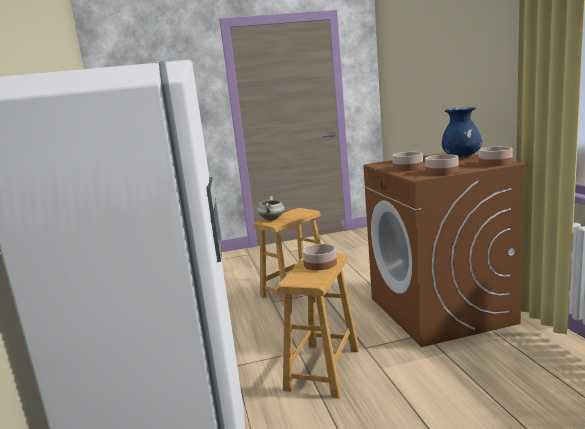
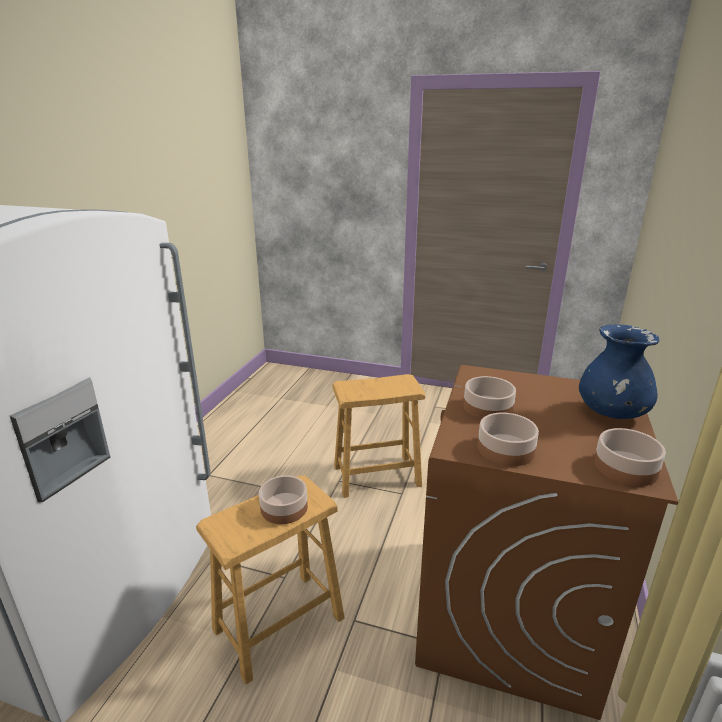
camera: 30 degrees right, 10 degrees up
(272, 219) = (356, 385): white cooking pot -> none

